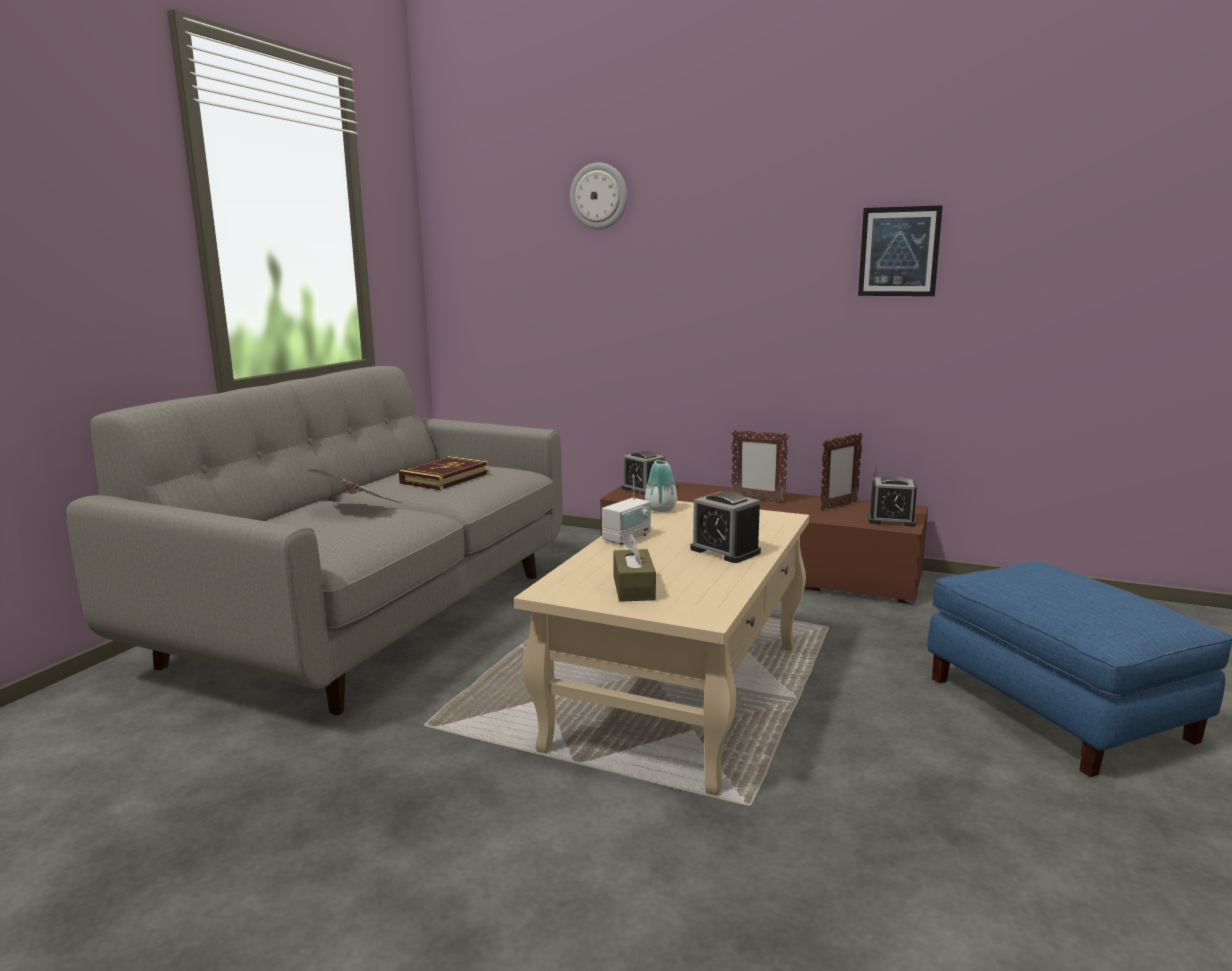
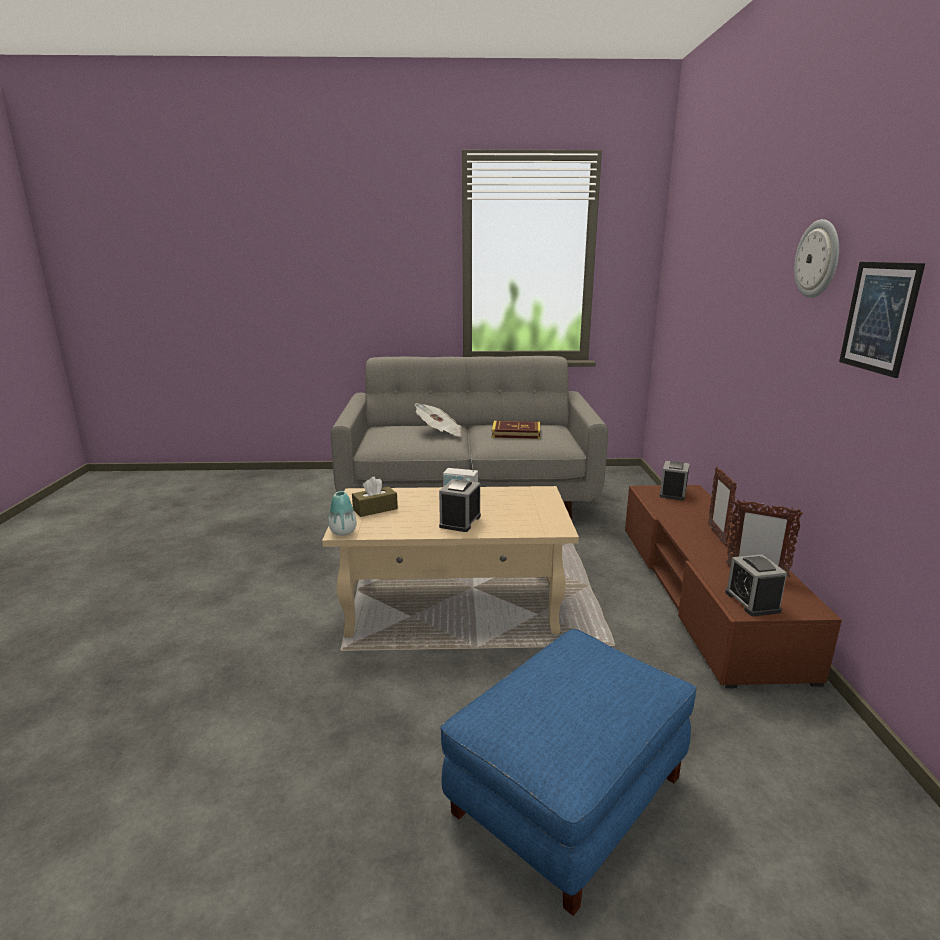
camera: 65 degrees right, 5 degrees up
(599, 196) = (723, 240): wall clock -> wall clock (818, 259)
(660, 509) = (530, 491): vase -> vase (343, 532)

